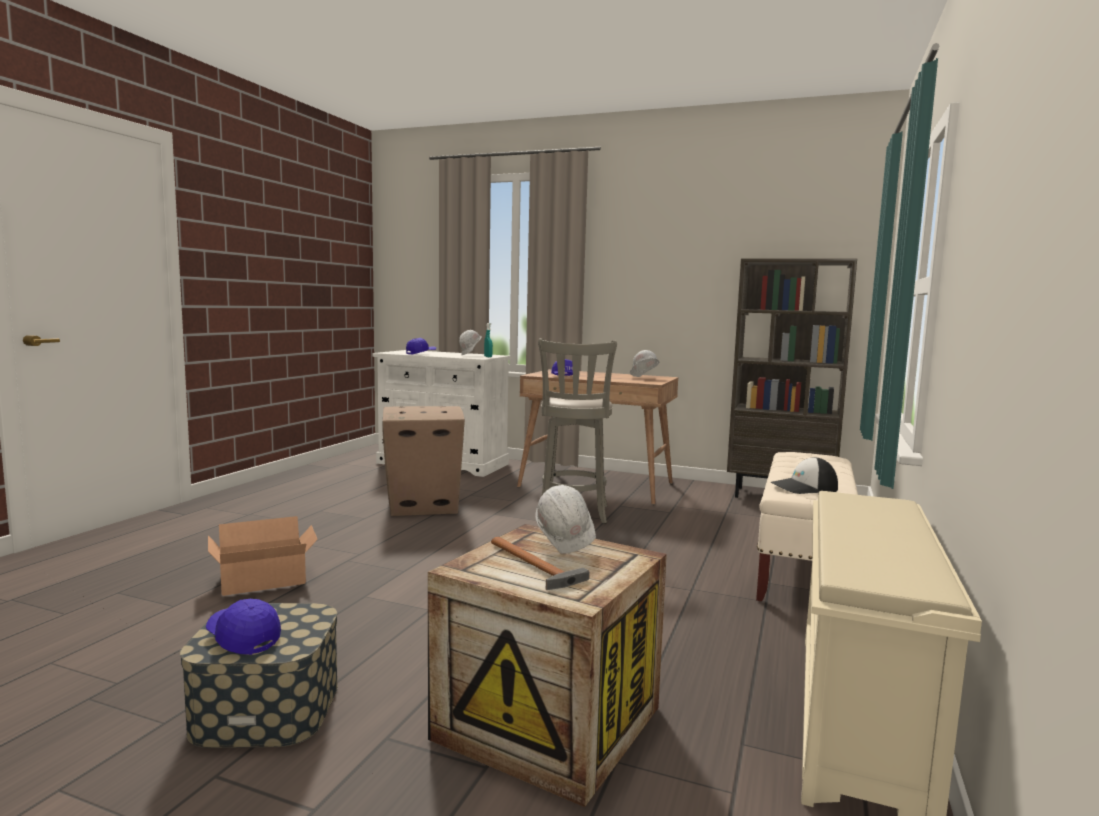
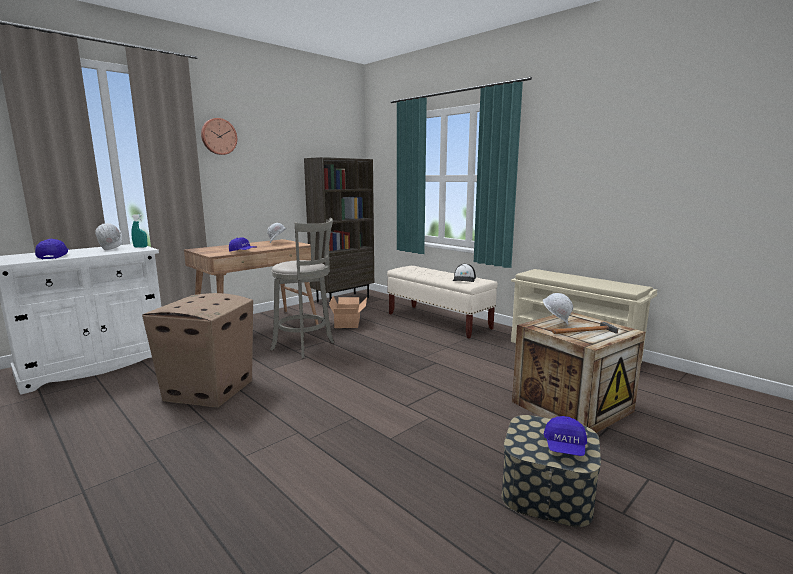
camera: 65 degrees left, 5 degrees up
(242, 638) = (565, 448): blue cap -> blue cap turned 45 degrees counterclockwise
(265, 581) = (319, 484): cardboard box -> cardboard box (349, 322)
(624, 238) = (218, 136): none -> wall clock

